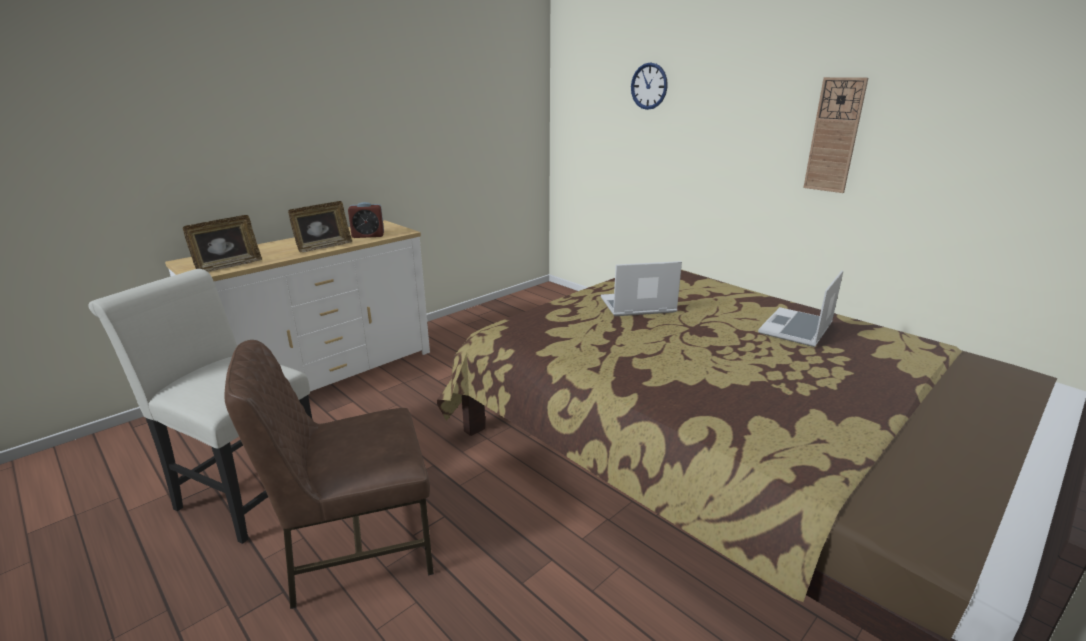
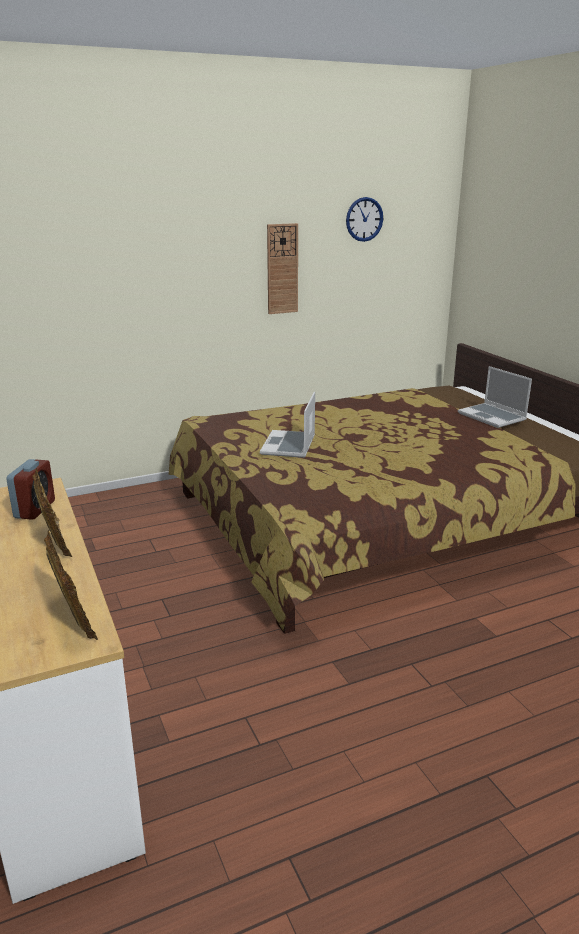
camera: 70 degrees left, 0 degrees up
(243, 491) = (315, 821): white chair -> none
(356, 547) = (438, 723): brown chair -> none
(649, 86) = (91, 242): wall clock -> wall clock (364, 219)
(797, 329) = (370, 412): laptop -> laptop (492, 417)

